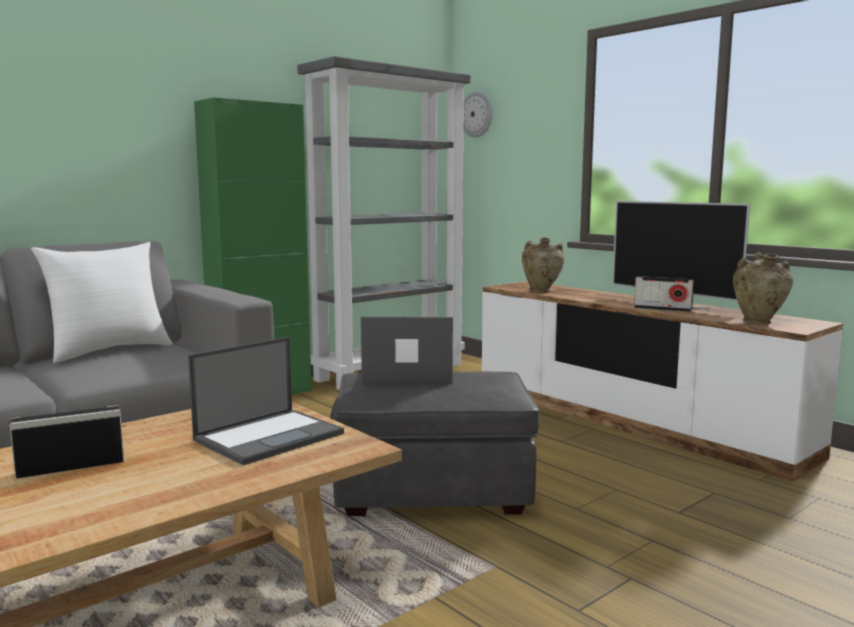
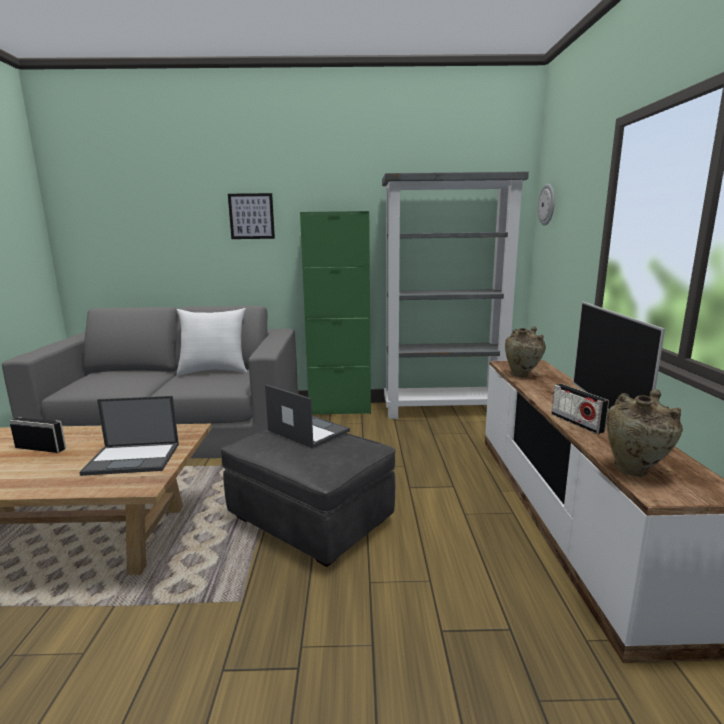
camera: 40 degrees right, 5 degrees up
(108, 99) = (251, 216): none -> picture

